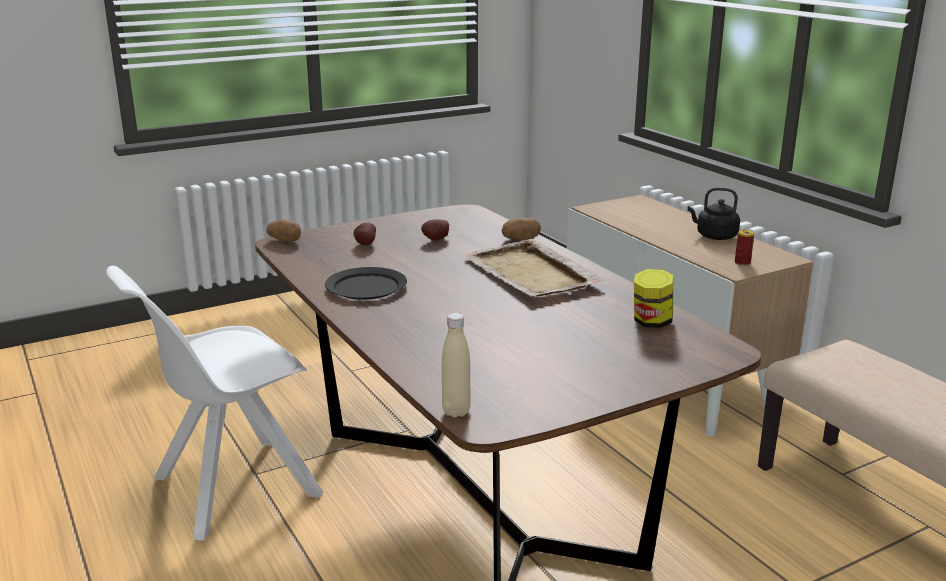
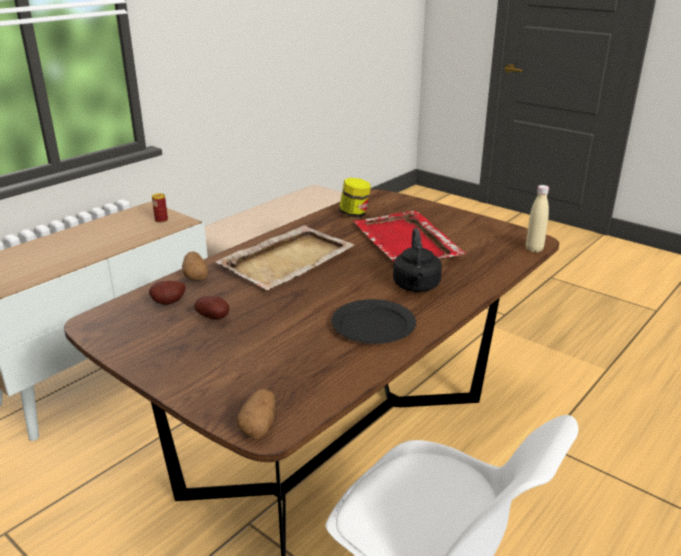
camera: 110 degrees left, 5 degrees up
(364, 244) = (248, 359): potato -> potato (169, 303)
(538, 335) = (406, 242): none -> red tray
(714, 236) = (93, 231): black kettle -> black kettle (416, 287)

